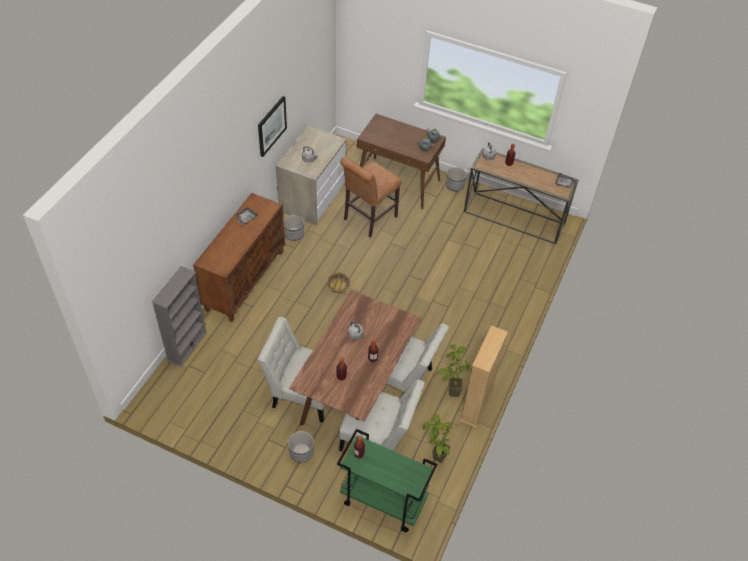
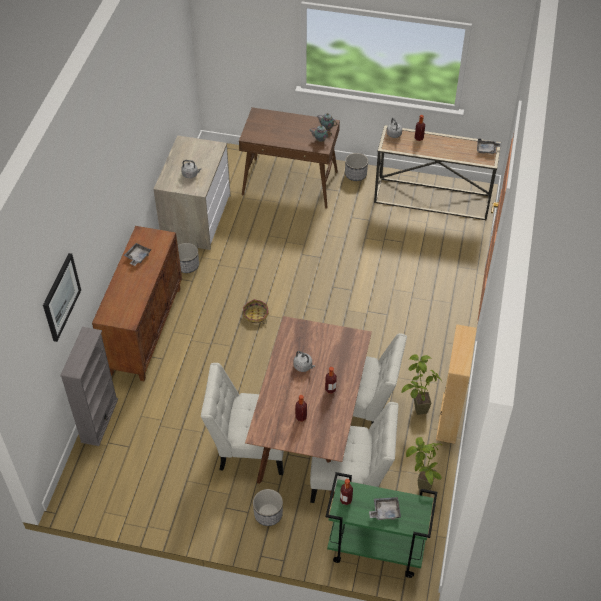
camera: 10 degrees left, 0 degrees up
(271, 126) = (145, 143): picture -> picture (61, 297)
(368, 219) = (268, 232): brown chair -> none
(389, 471) = (385, 511): none -> grey tray

